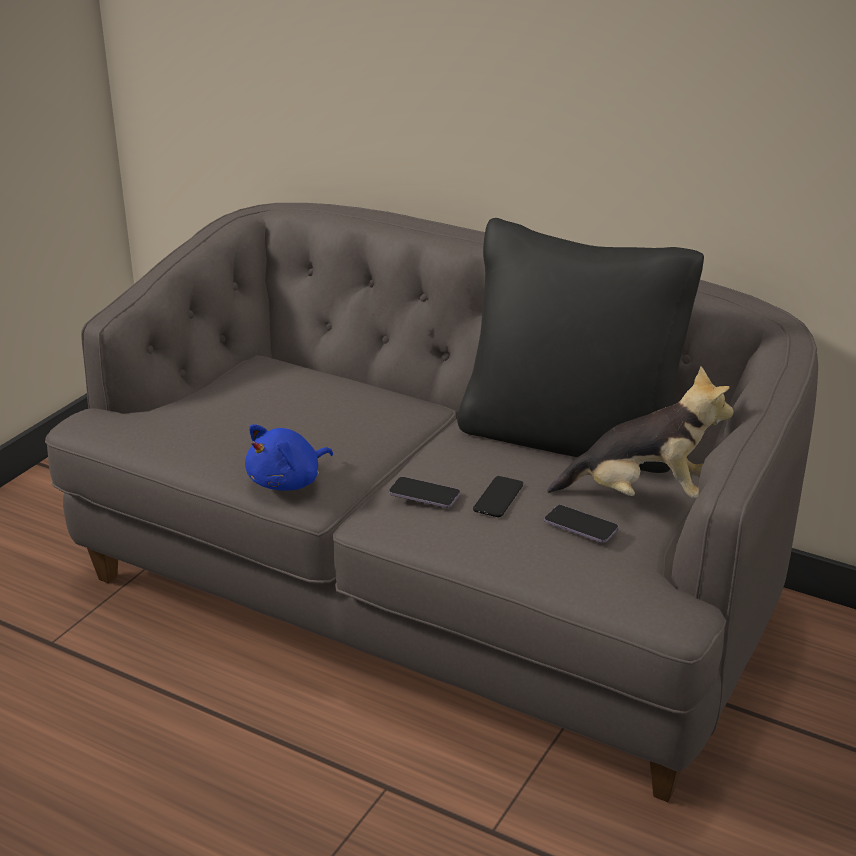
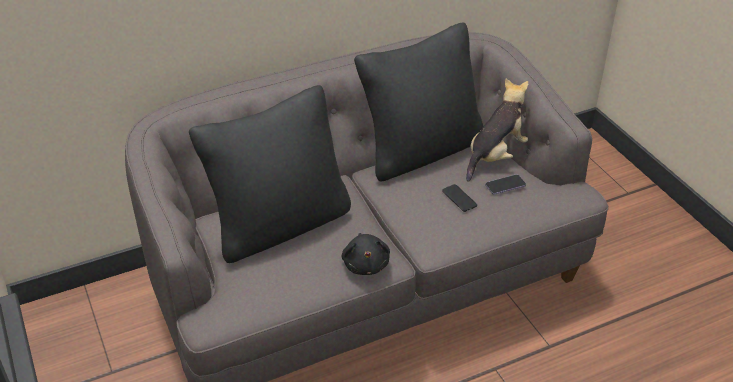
camera: 55 degrees left, 10 degrees up
(288, 482) = (366, 264): blue plush toy -> black plush toy
(291, 397) = (280, 225): none -> black pillow
(424, 494) = (432, 221): phone -> none

